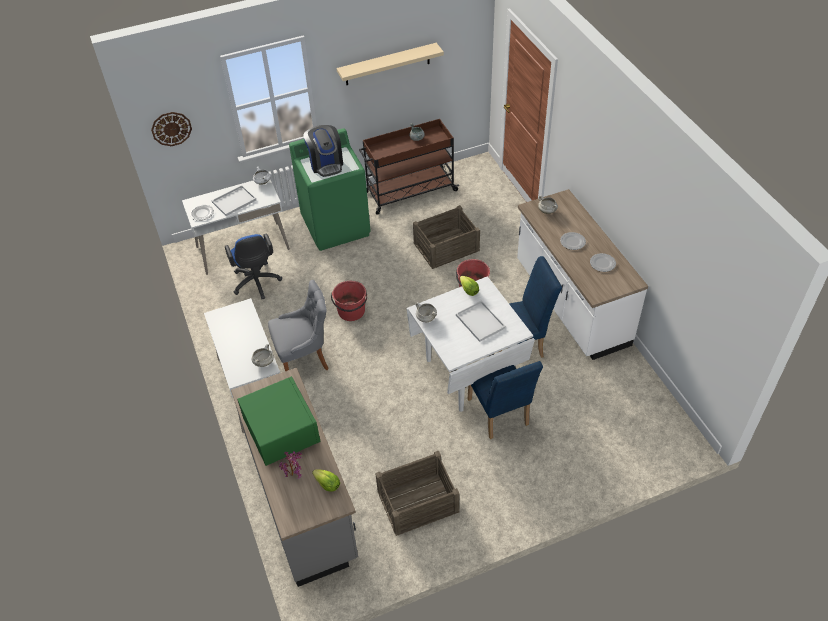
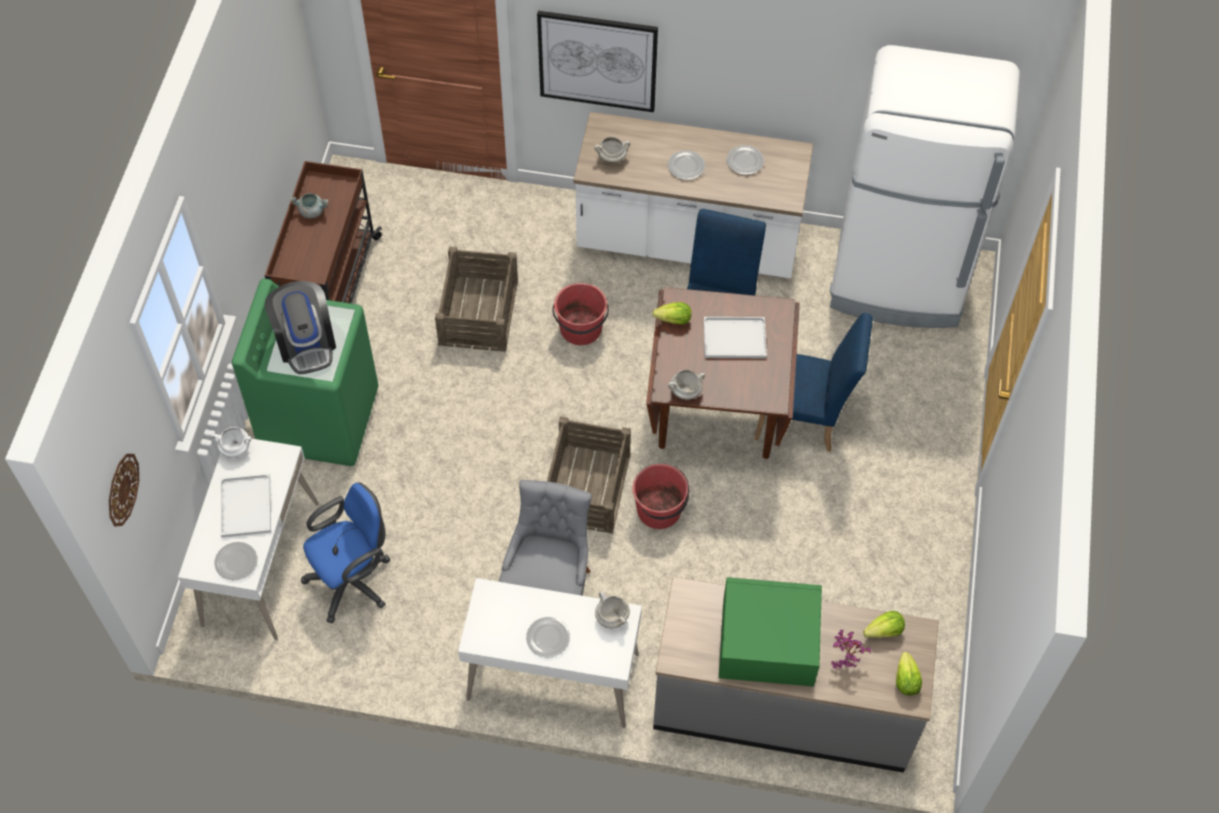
camera: 60 degrees left, 10 degrees up
(233, 343) = (548, 638): none -> plate
(257, 284) = (354, 580): blue office chair -> blue office chair turned 45 degrees counterclockwise
(300, 512) = (906, 681): none -> lettuce
(326, 163) = (306, 343): coffee machine -> coffee machine turned 60 degrees clockwise
(351, 311) = (507, 488): red bucket -> red bucket (659, 510)
(387, 64) = (245, 143): beige shelf -> none
(417, 501) = (867, 578): crate -> crate (585, 487)
(467, 374) = (716, 417): white dining table -> brown dining table
(577, 154) = (597, 61): none -> picture
(641, 413) = (898, 282): none -> white fridge

